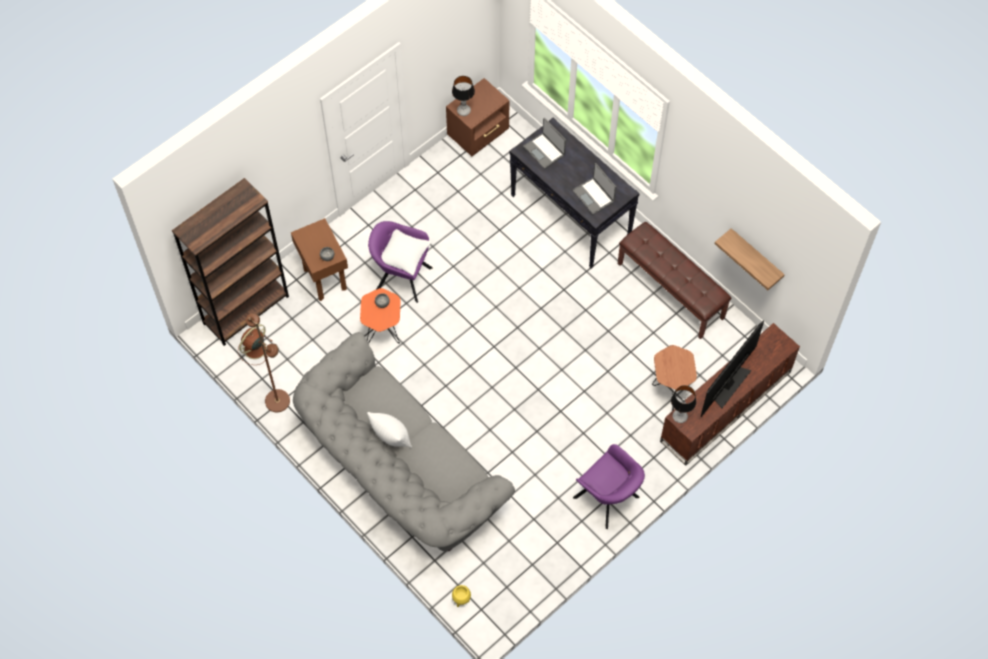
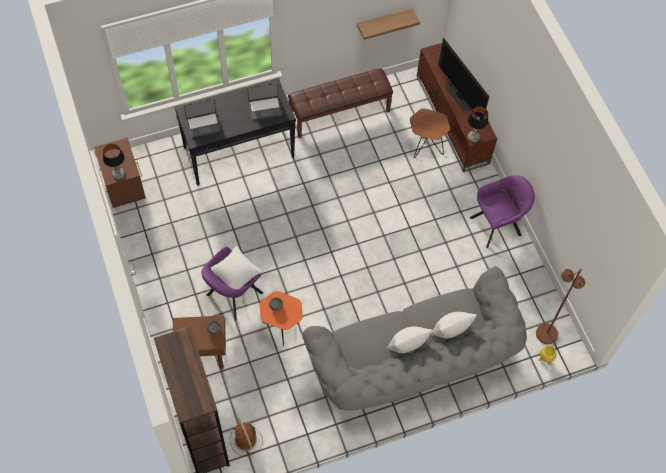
camera: 70 degrees left, 0 degrees up
(278, 400) = (306, 438): brown floor lamp -> brown floor lamp (546, 333)
(426, 473) = (450, 331): none -> white pillow

